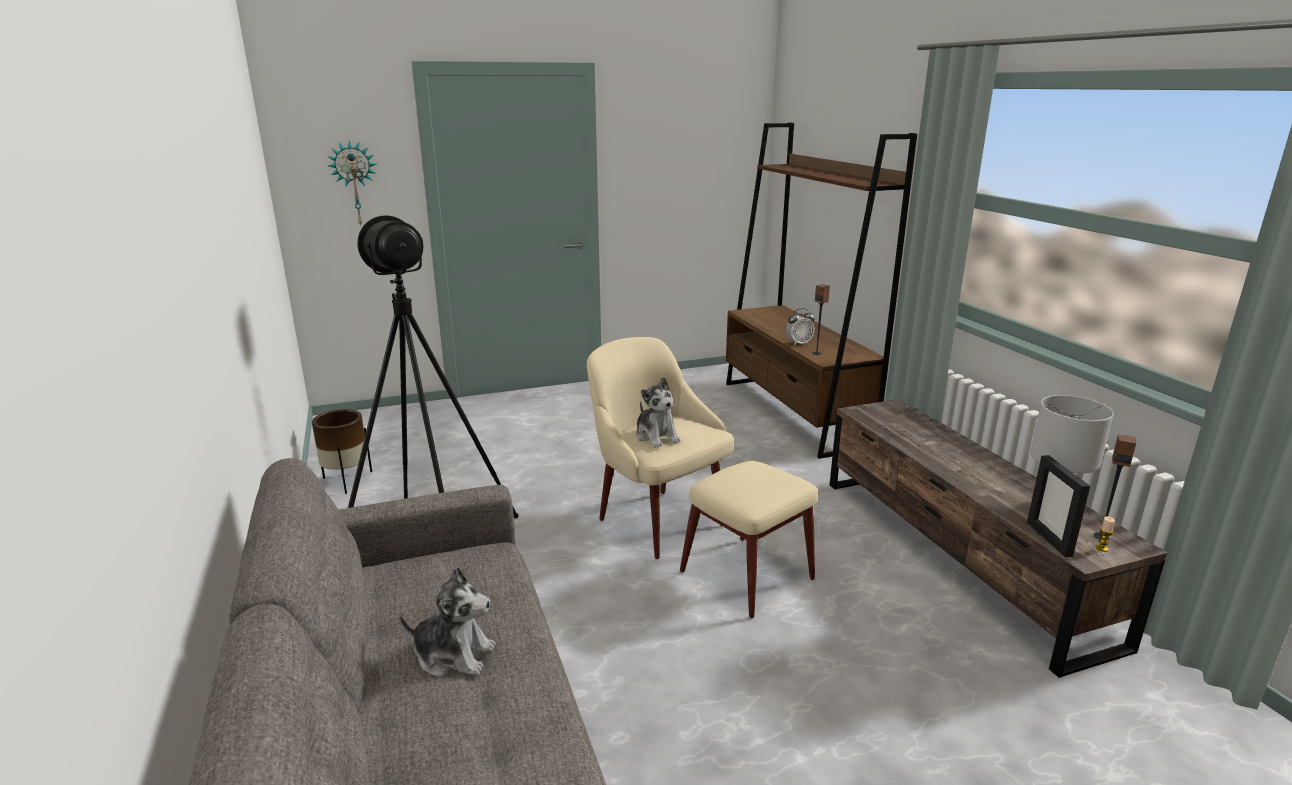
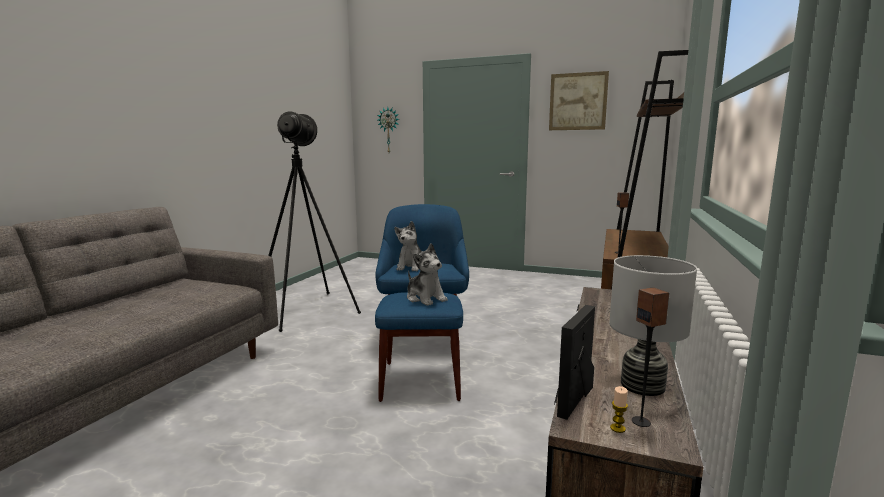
camera: 40 degrees right, 10 degrees down
(347, 480) = (323, 280): brown planter -> none
(453, 655) = (129, 311): plush toy -> plush toy (425, 298)
(662, 137) = (578, 101): none -> picture
(688, 540) = (423, 352): beige armchair -> blue armchair
(799, 343) = (617, 247): alarm clock -> none

